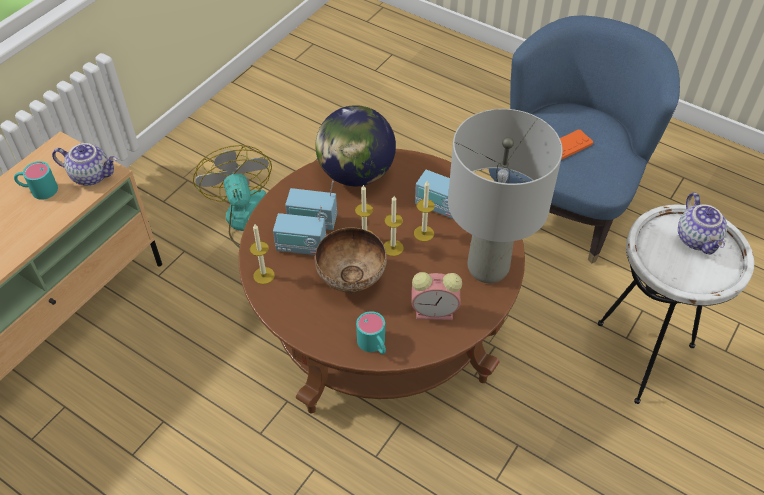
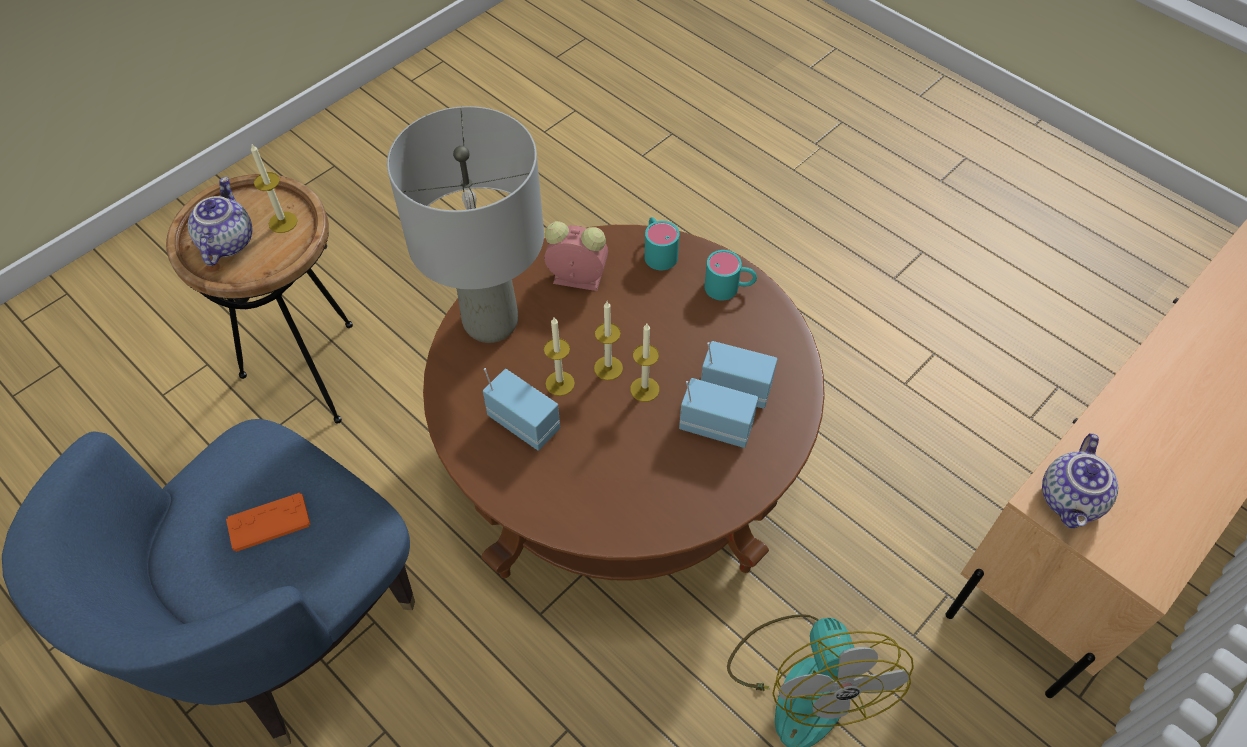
camera: 170 degrees left, 5 degrees up
(38, 190) = (1150, 484): turquoise mug -> turquoise mug (729, 288)
(92, 175) = (1071, 500): teapot -> teapot turned 90 degrees counterclockwise
(264, 275) = (788, 354): candle -> candle (283, 222)
(352, 280) = (672, 331): bowl -> none
(356, 174) = (637, 503): globe -> none
(643, 356) = (310, 373): white side table -> brown side table

